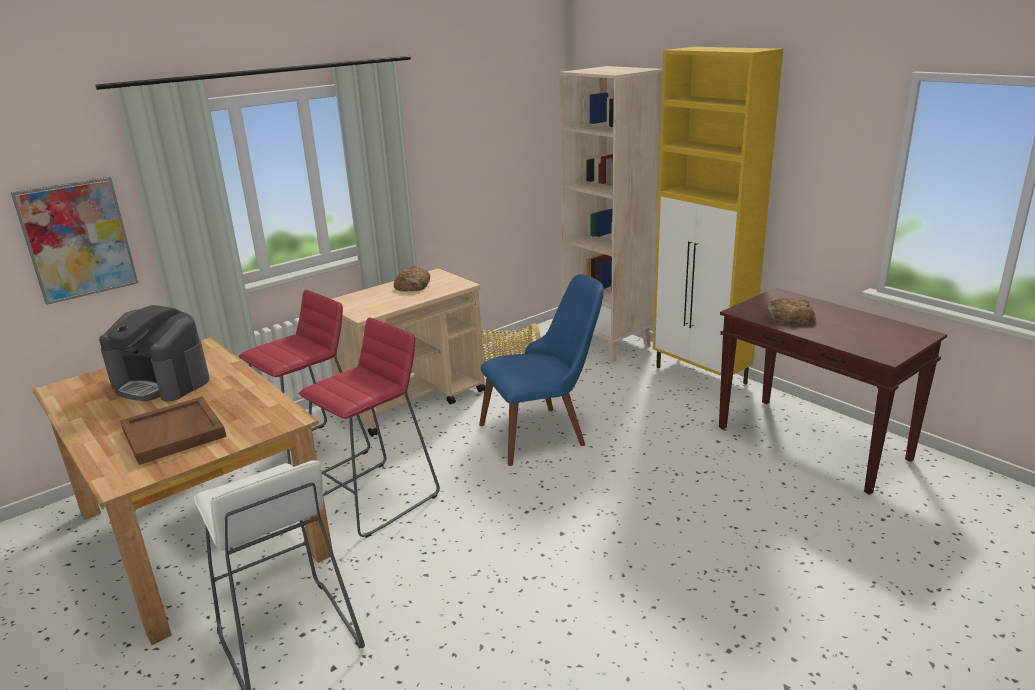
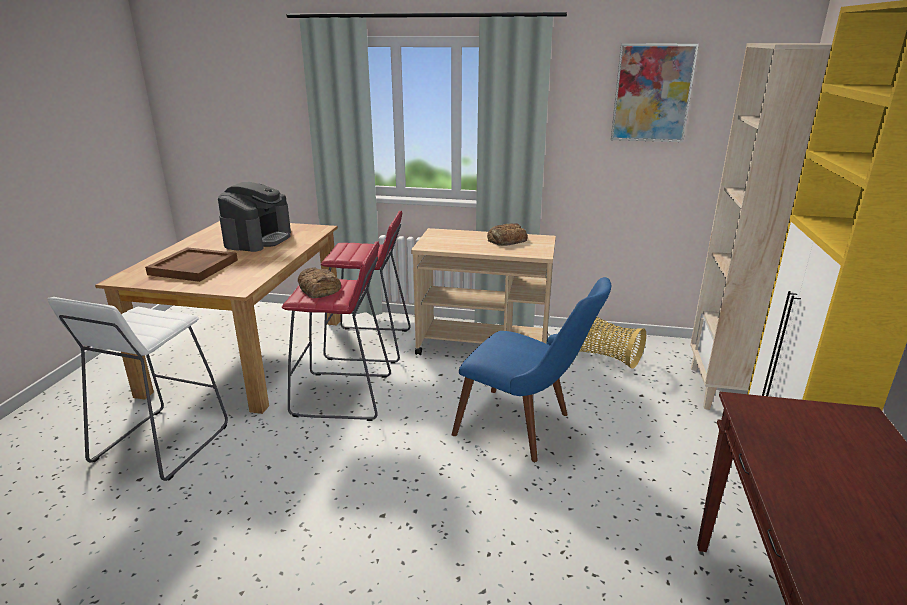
camera: 50 degrees right, 0 degrees up
(77, 240) = (274, 128): picture -> picture (652, 93)
(162, 382) = (258, 239): coffee machine -> coffee machine turned 150 degrees counterclockwise
(788, 317) = (798, 449): bread -> bread (319, 288)

